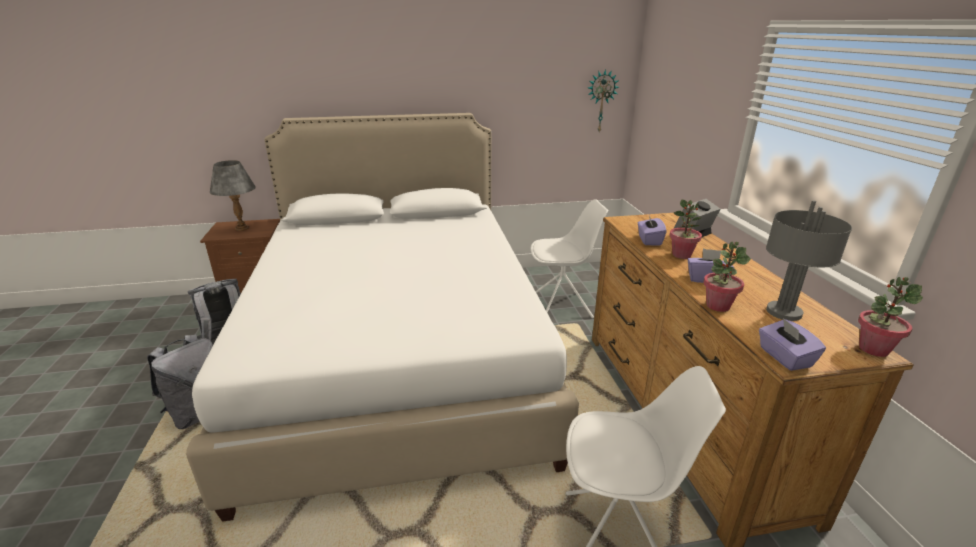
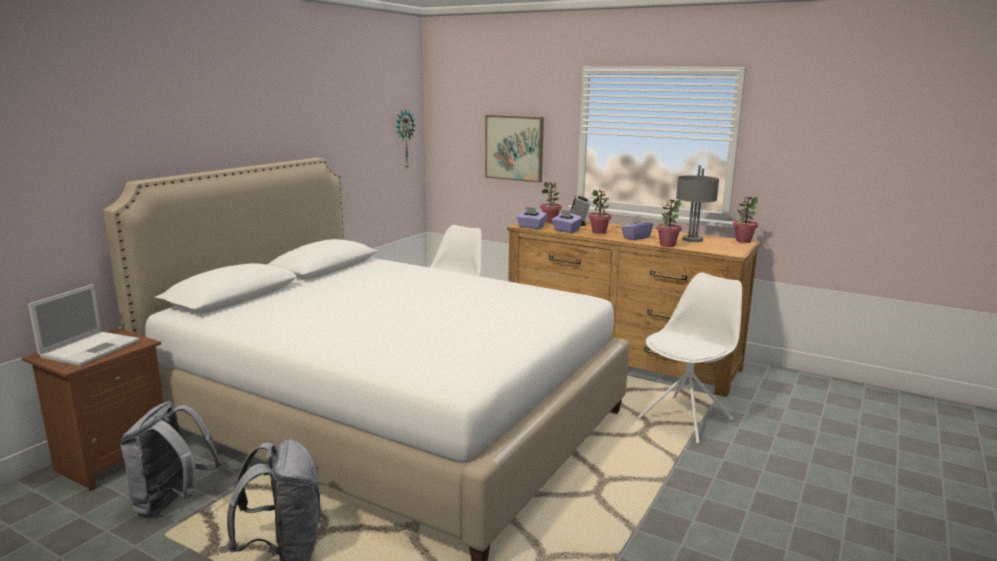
camera: 50 degrees left, 10 degrees down
(242, 228) = (91, 348): grey table lamp -> laptop
(665, 224) = (550, 221): none -> potted plant
(691, 125) = (514, 148): none -> picture
(784, 357) = (729, 252): purple tissue box -> purple tissue box (531, 227)

